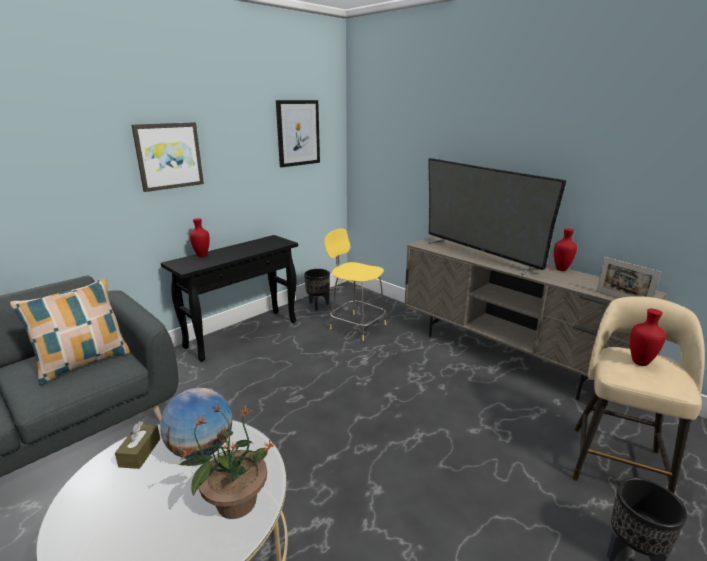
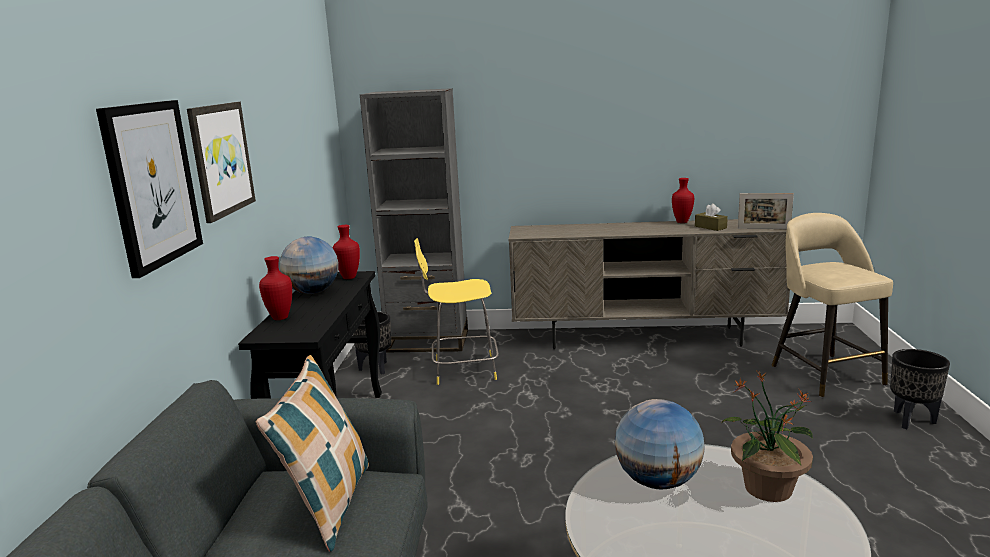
camera: 40 degrees left, 5 degrees down
(140, 452) = (612, 518): brown tissue box -> brown tissue box (710, 227)
(246, 246) = (313, 292): none -> globe
(298, 133) = (308, 114): picture -> picture (152, 184)
(368, 300) = (427, 341): none -> grey bookcase
(479, 254) = (595, 229): television -> none
(639, 362) = (830, 268): red vase -> red vase (349, 277)

